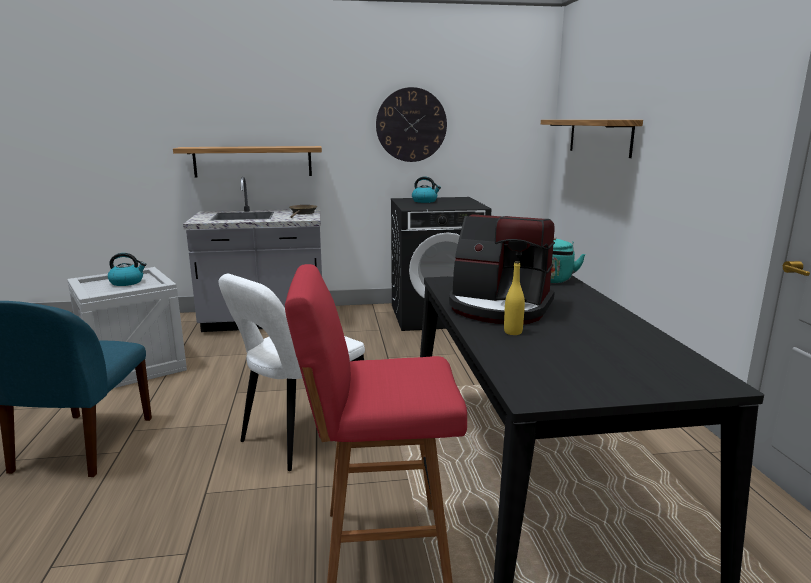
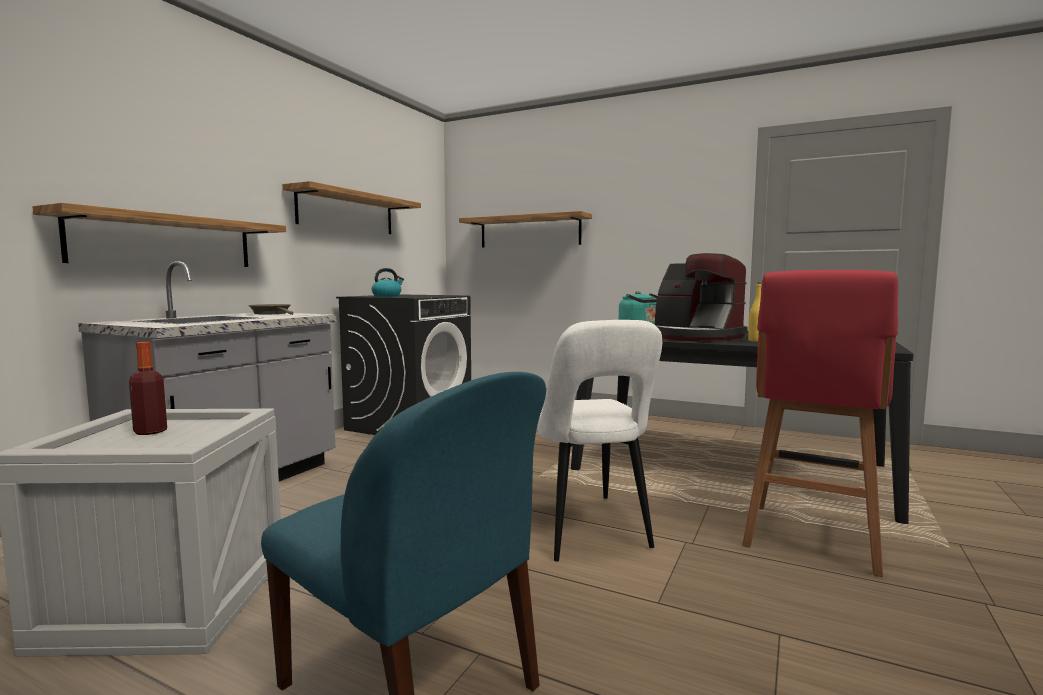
camera: 55 degrees left, 10 degrees down
(127, 282) = (150, 432): kettle -> bottle
(411, 125) = (347, 212): wall clock -> shelf
(499, 308) = (695, 337): coffee machine -> coffee machine turned 75 degrees clockwise

